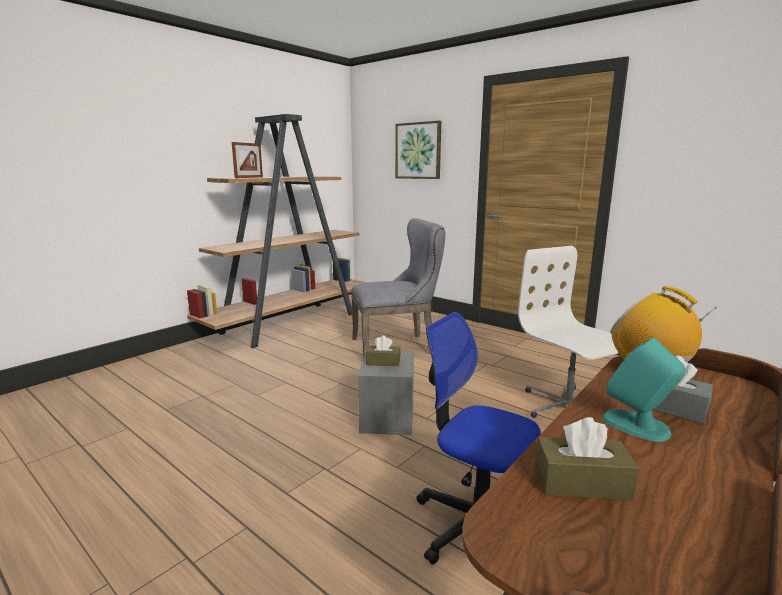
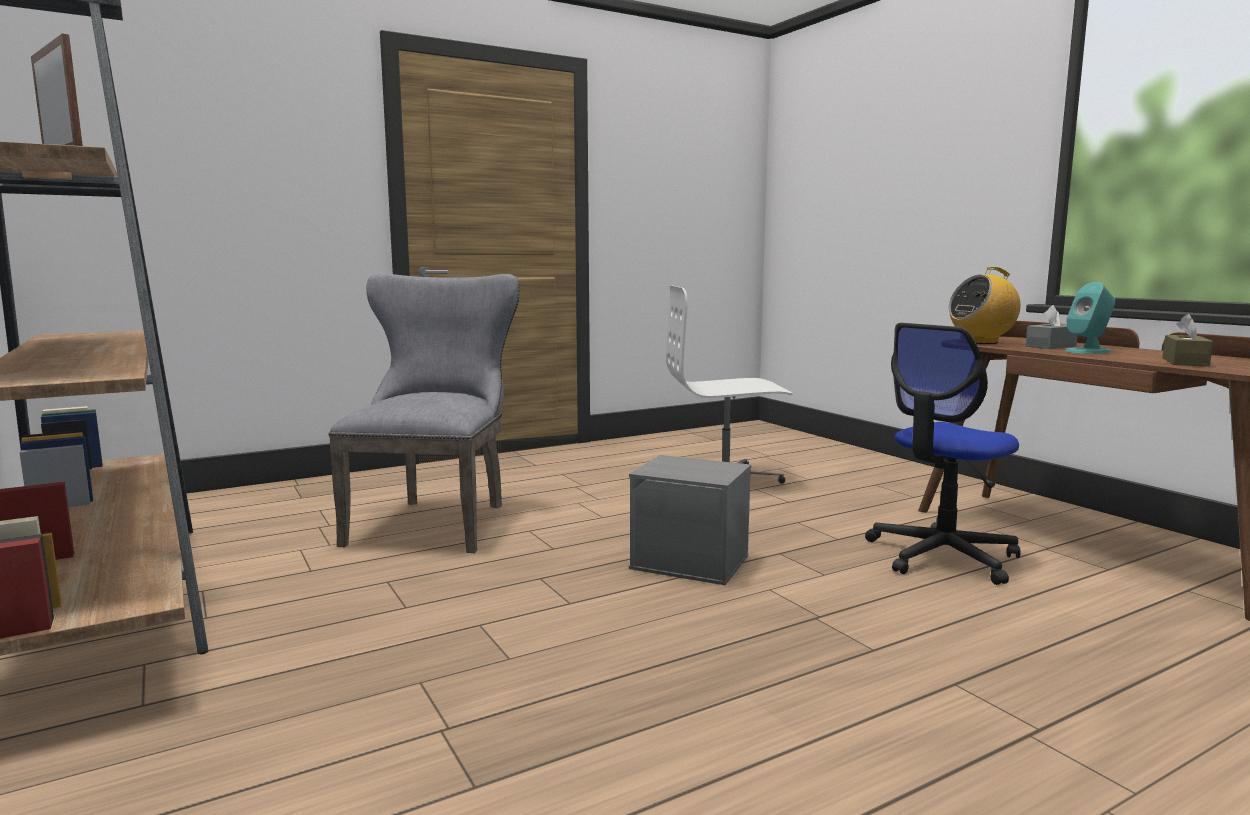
camera: 70 degrees left, 5 degrees down
(383, 362) = (688, 470): brown tissue box -> none
(418, 151) = (237, 147): picture -> none

